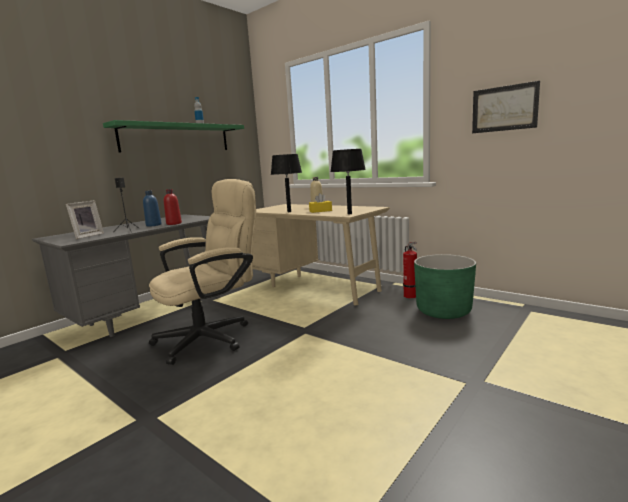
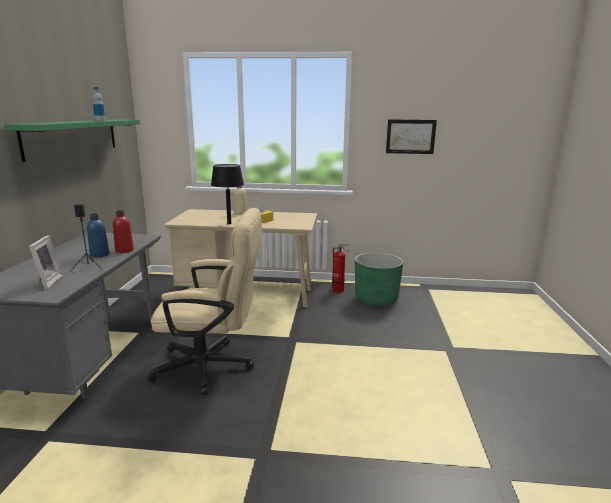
camera: 35 degrees left, 5 degrees up
(212, 337) = (212, 367): beige office chair -> beige office chair turned 75 degrees clockwise
(349, 214) = (302, 225): black table lamp -> none

